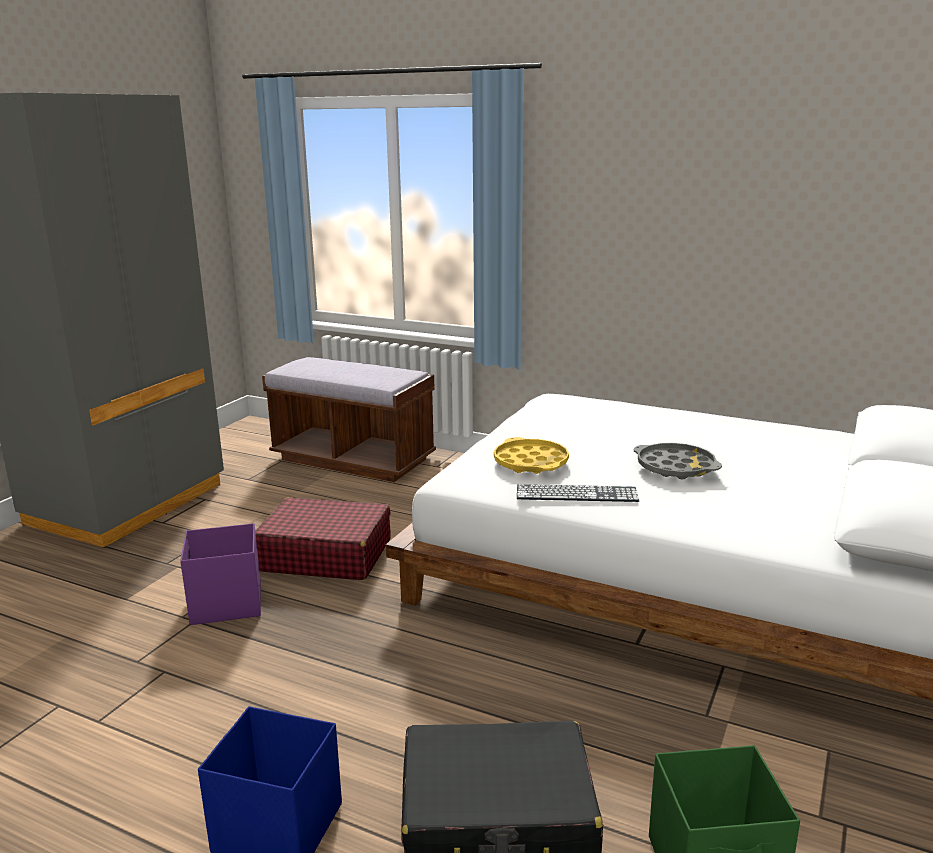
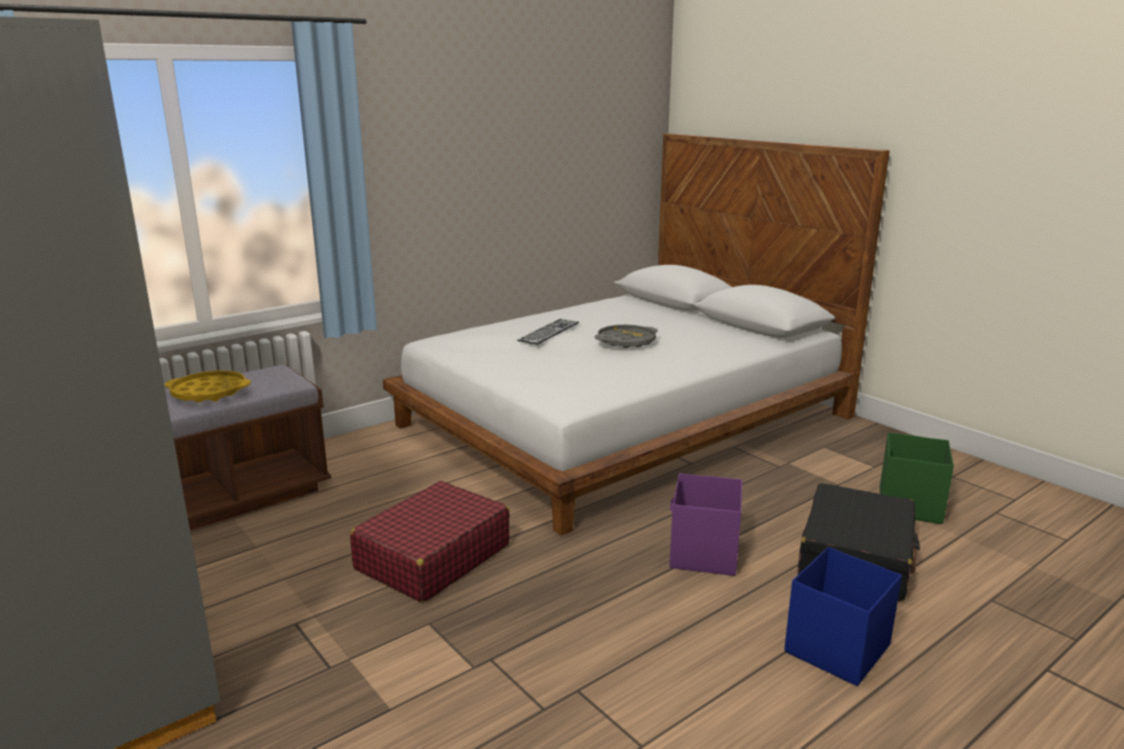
camera: 65 degrees left, 0 degrees up
(225, 604) = (473, 633): purple storage box -> purple storage box (703, 554)
(531, 462) = (566, 374): yellow tray -> yellow tray (209, 392)
(576, 493) = (639, 374): keyboard -> keyboard (549, 331)

